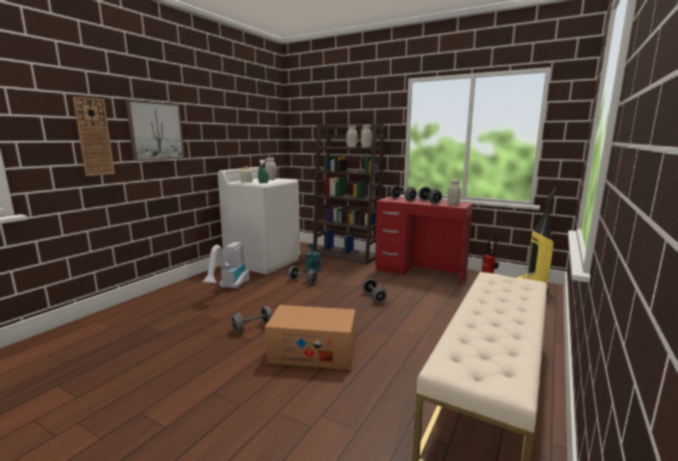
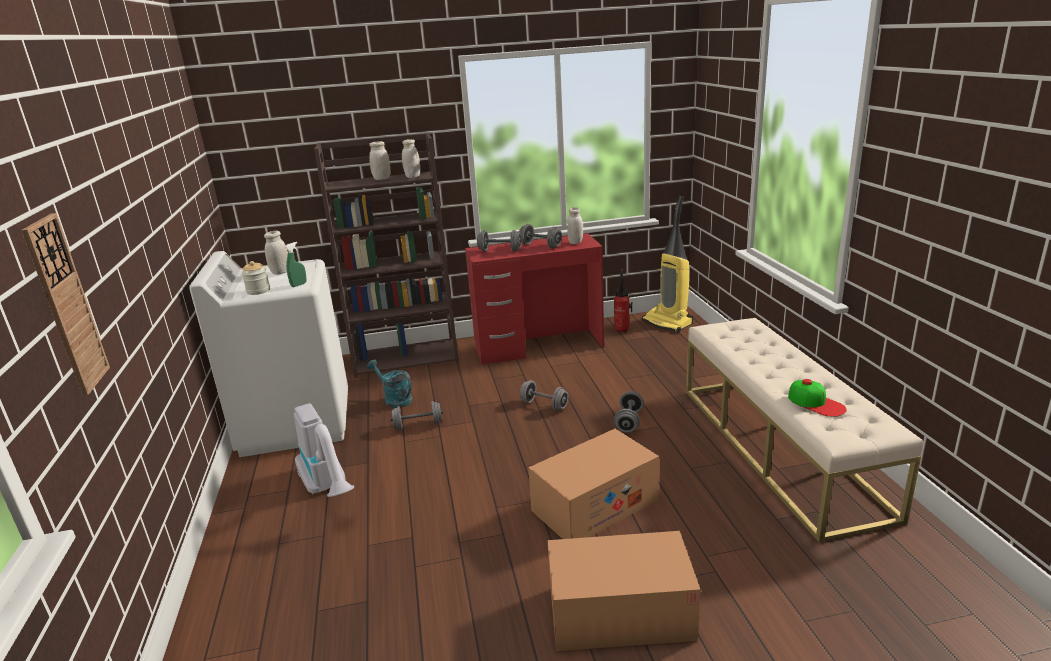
camera: 40 degrees left, 10 degrees up
(156, 131) = (115, 246): picture -> none
(227, 408) = (620, 613): none -> cardboard box
(253, 327) = (475, 519): grey dumbbell -> grey dumbbell (629, 421)
(478, 340) = (816, 403): none -> cap

